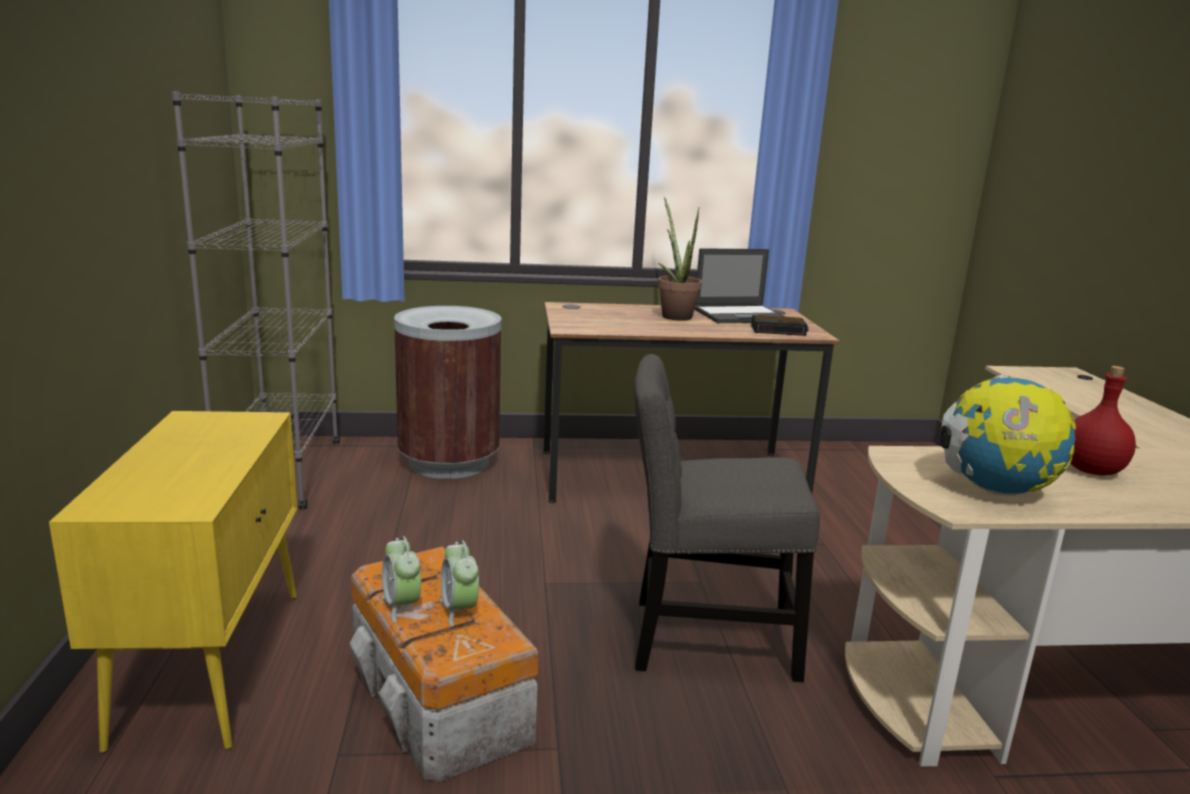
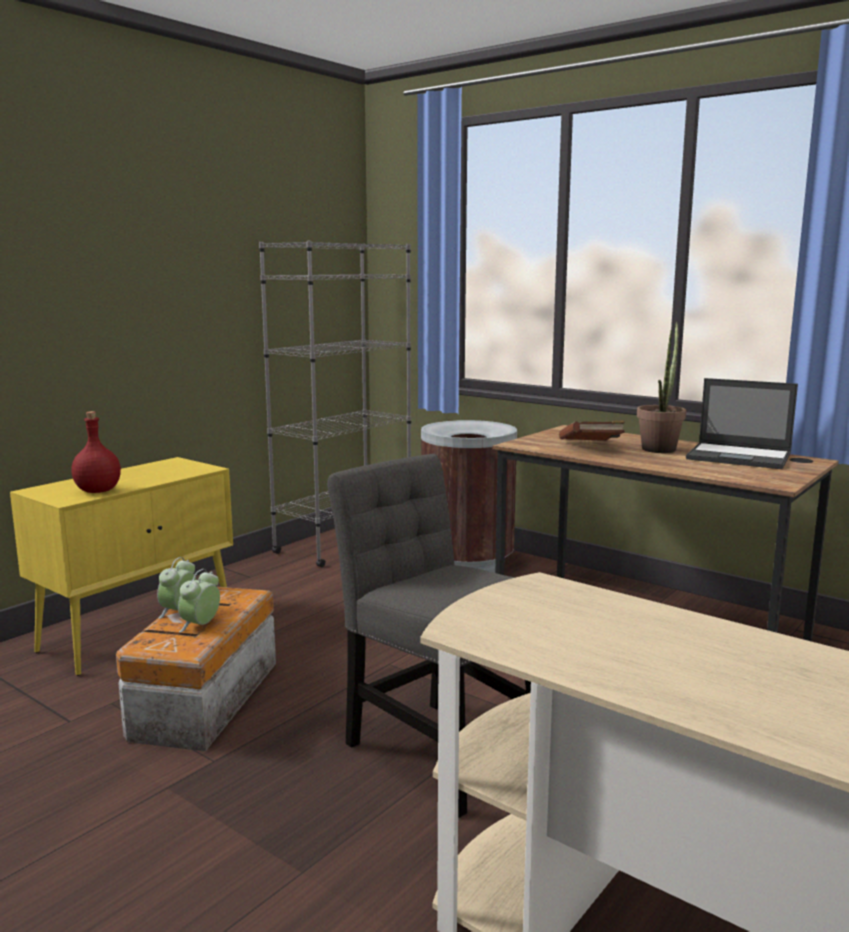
camera: 45 degrees right, 5 degrees down
(629, 322) = (591, 447): none -> brown book
(779, 330) = (743, 474): alarm clock -> none
(994, 490) = (548, 633): globe -> none
(1090, 470) = (740, 658): red bottle -> red bottle (98, 490)

